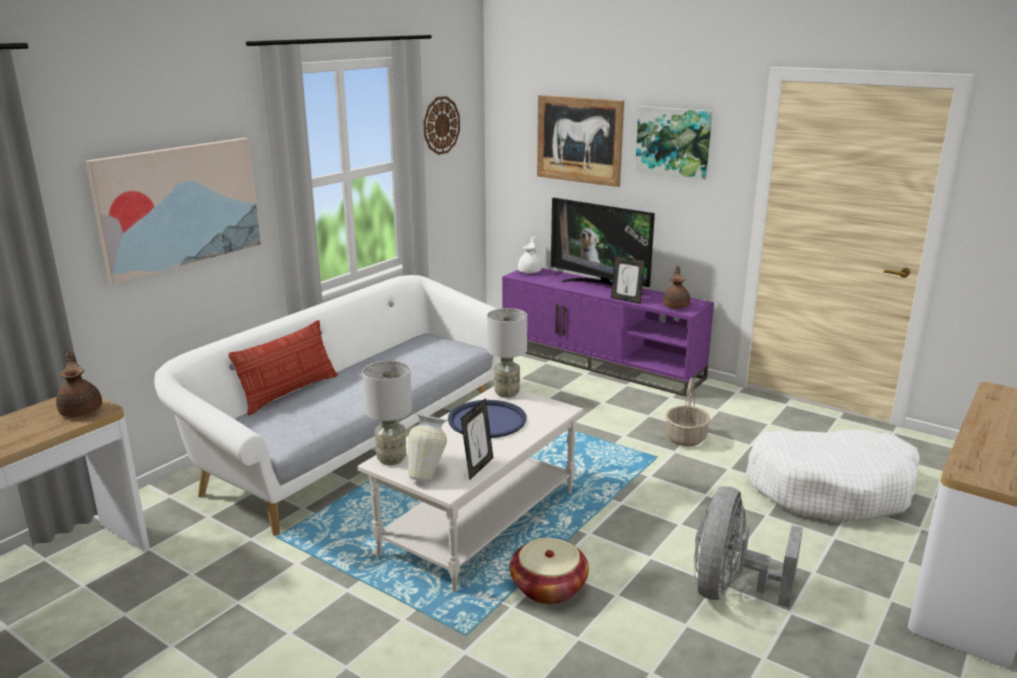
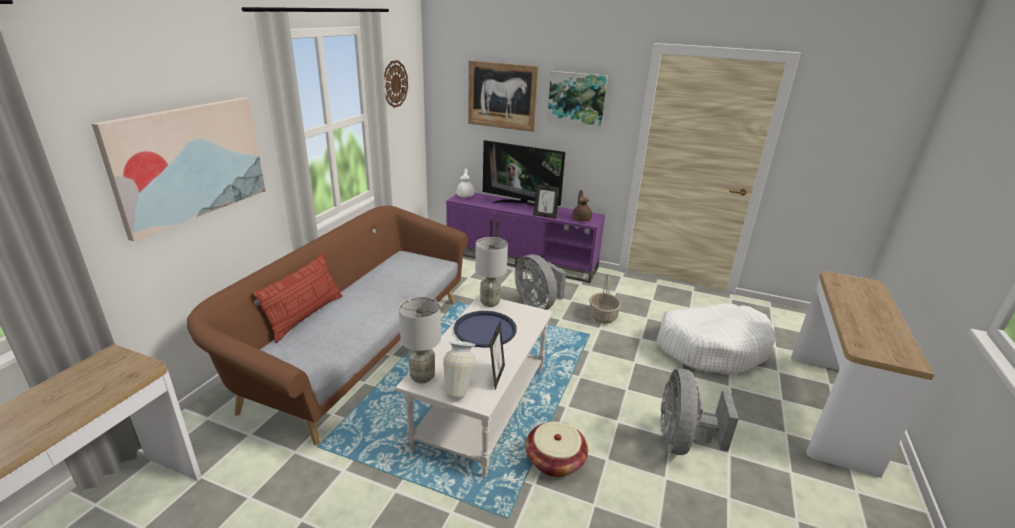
camera: 15 degrees left, 5 degrees up
(82, 410) = (122, 370): brown teapot -> none
(355, 444) = (359, 347): white sofa -> brown sofa
(600, 417) = (537, 305): none -> grey fan

